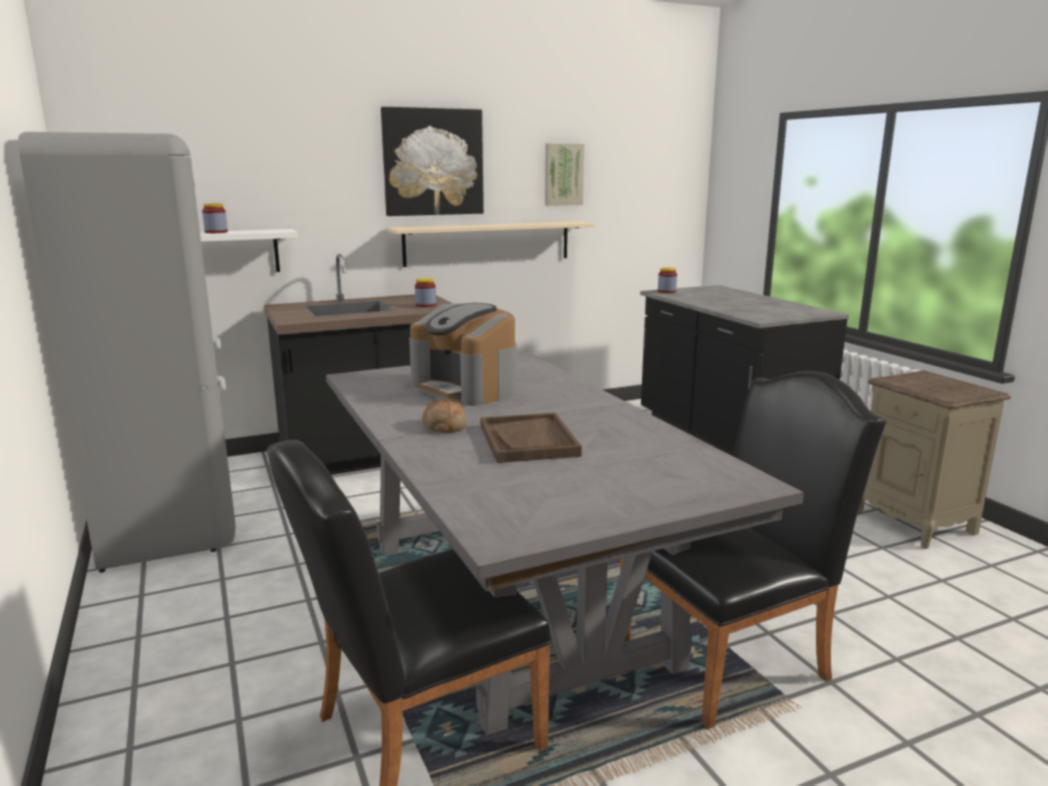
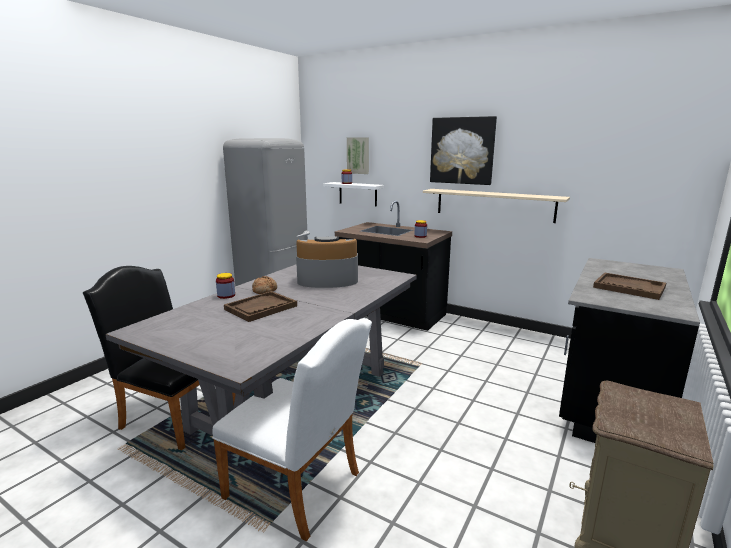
camera: 55 degrees right, 0 degrees up
(466, 388) = (327, 280): coffee machine -> coffee machine turned 75 degrees clockwise
(563, 174) = (559, 161): picture -> picture (358, 155)
(666, 291) = (605, 262): jar -> jar (226, 295)
(732, 656) = (300, 488): black chair -> white chair
(748, 305) = (628, 287): none -> brown tray

